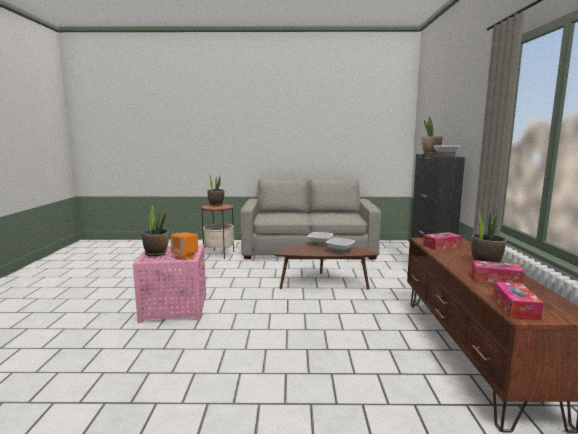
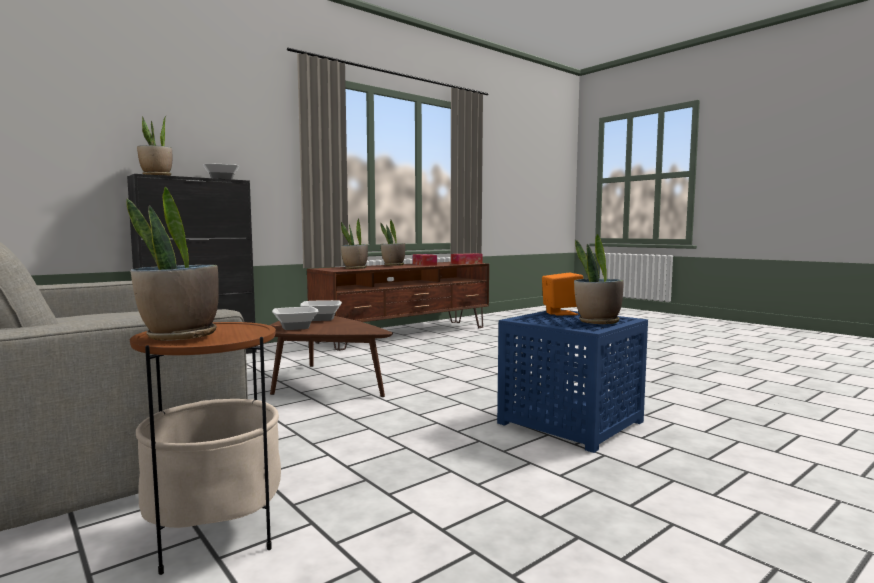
camera: 130 degrees left, 5 degrees down
(173, 308) = (571, 423): pink side table -> blue side table
(441, 246) = (355, 268): tissue box -> potted plant

